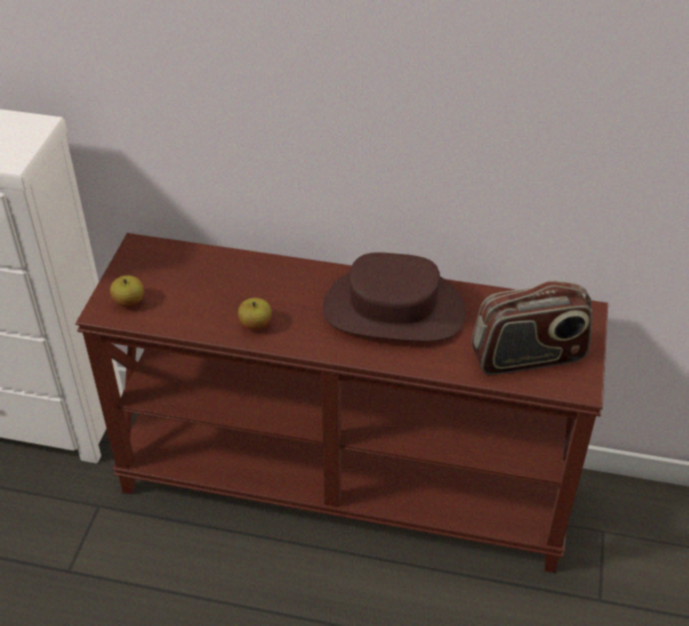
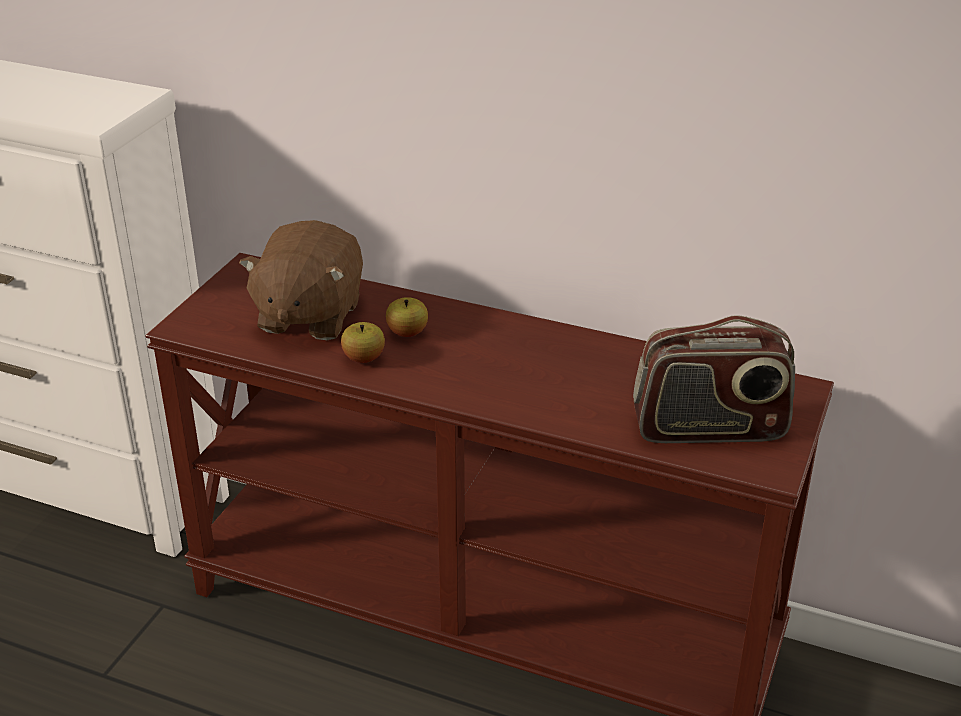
camera: 10 degrees right, 10 degrees down
(129, 302) = (217, 320): apple -> apple (407, 333)
(201, 289) = (308, 316): none -> brown plush toy
(393, 310) = (543, 361): brown hat -> none

